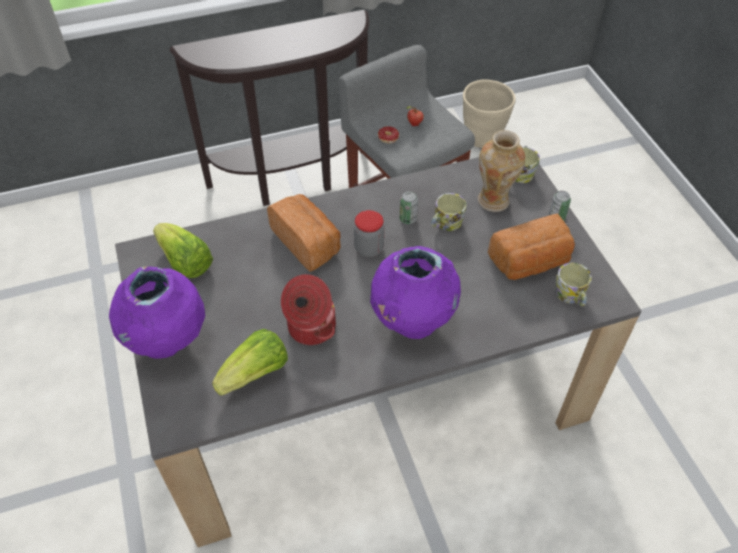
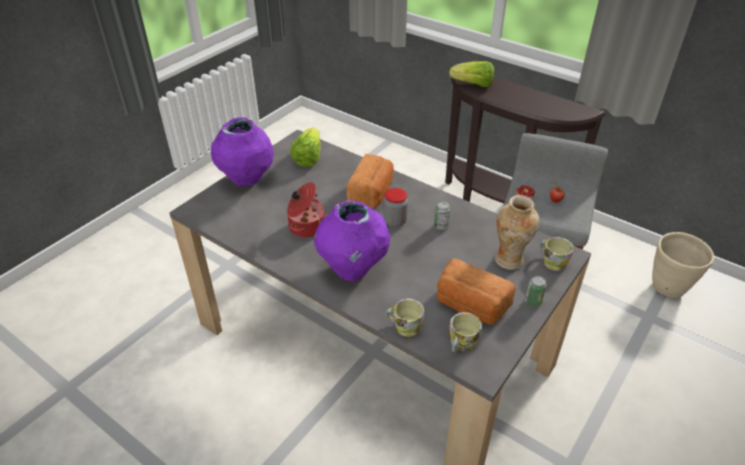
camera: 55 degrees right, 10 degrees down
(255, 374) = (252, 222): lettuce -> lettuce (473, 85)
(445, 224) = (457, 245): mug -> mug (403, 326)

